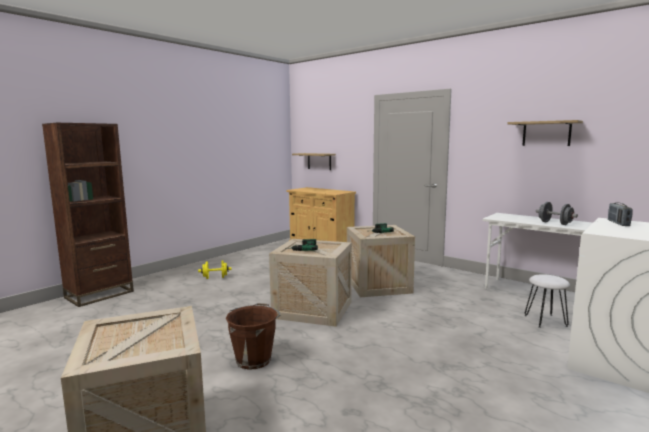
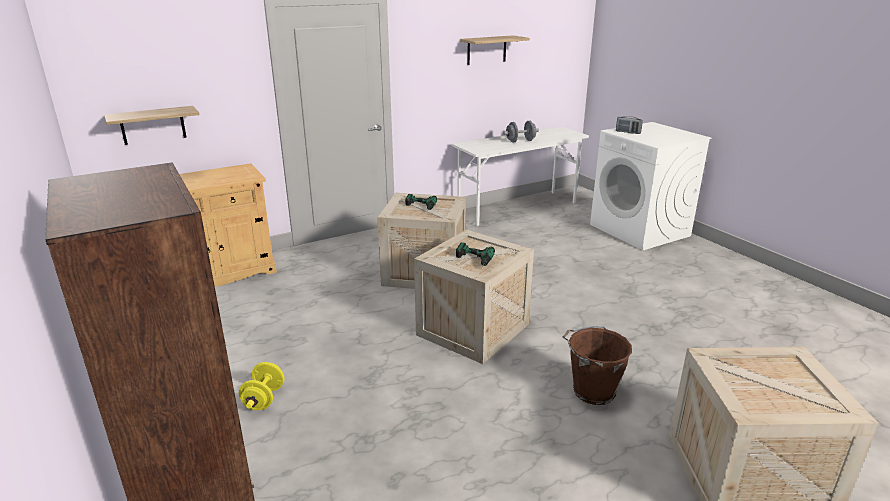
camera: 70 degrees left, 15 degrees up
(545, 321) = (562, 229): white stool -> none

